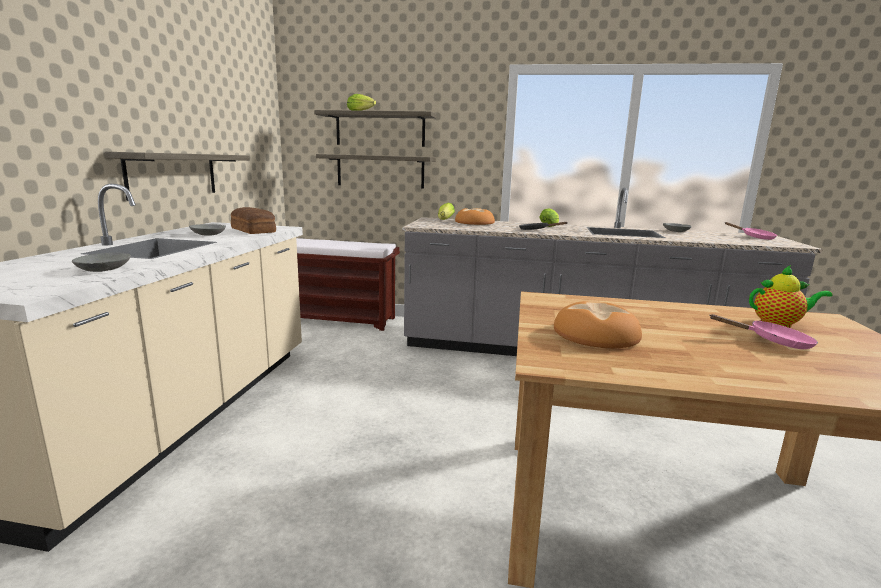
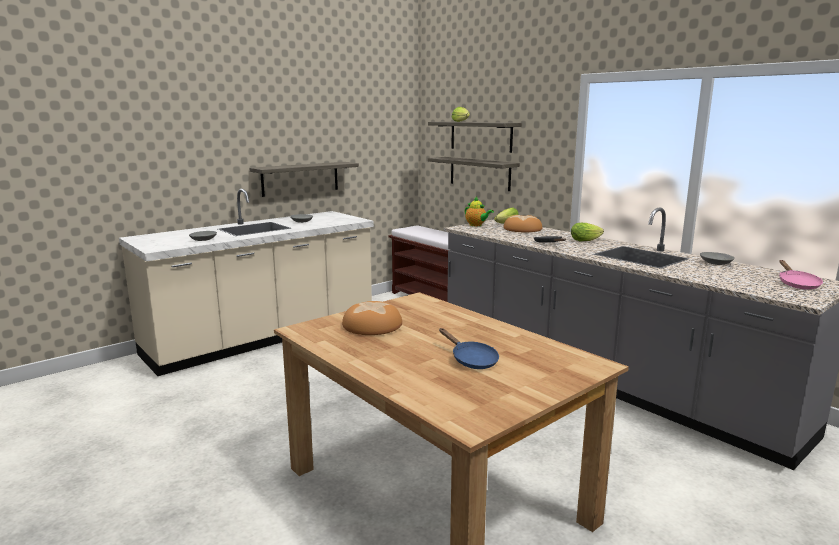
camera: 40 degrees right, 0 degrees up
(254, 230) = (335, 220): bread -> none
(773, 342) = (471, 360): pink frying pan -> blue frying pan
(779, 324) = (528, 355): teapot -> teapot (476, 225)

